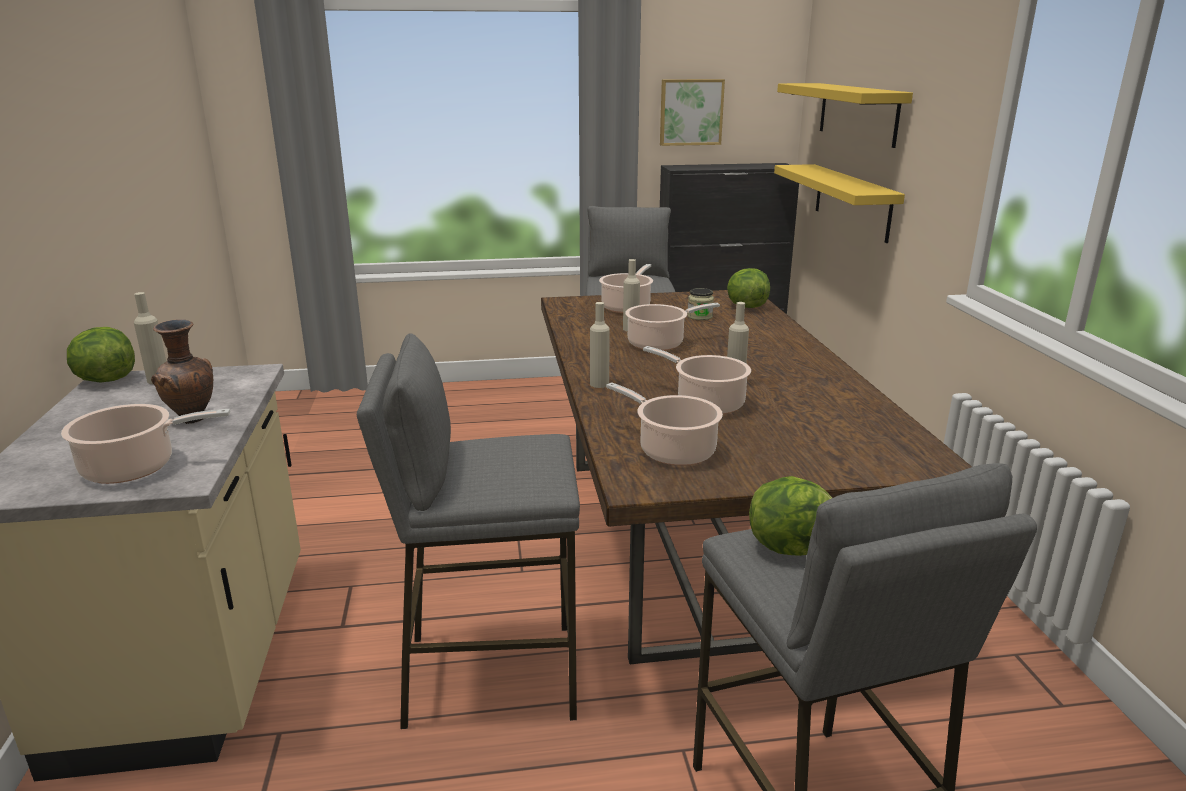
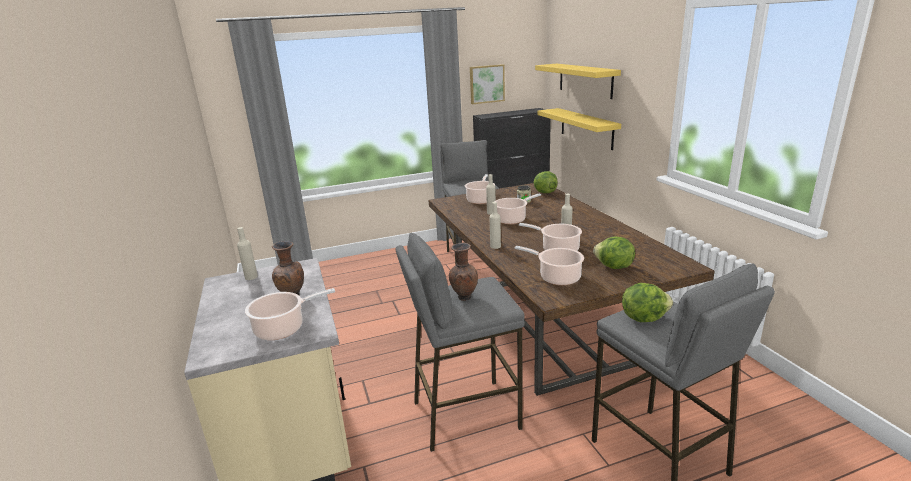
camera: 10 degrees left, 0 degrees up
(105, 380) = (218, 281): lettuce -> lettuce (613, 267)
(486, 461) = (463, 297): none -> brown vase

